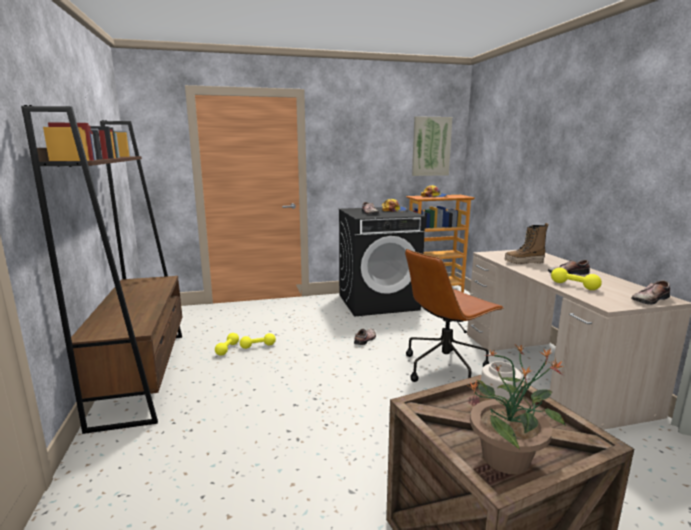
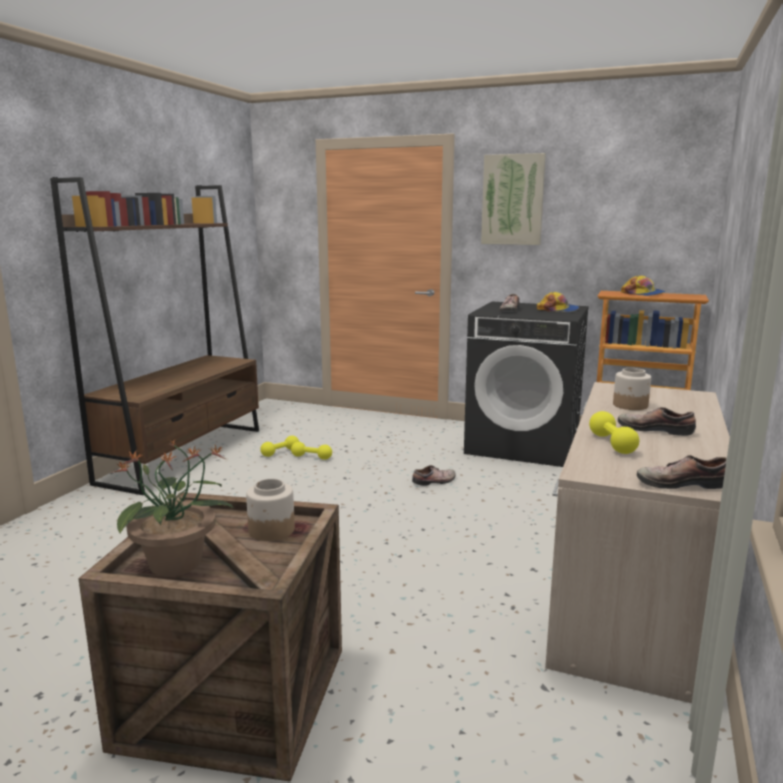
camera: 35 degrees right, 0 degrees up
(431, 146) = (651, 212): picture -> picture (513, 200)
(445, 367) = (482, 538): brown office chair -> none
(524, 262) = (630, 405): boot -> jar

